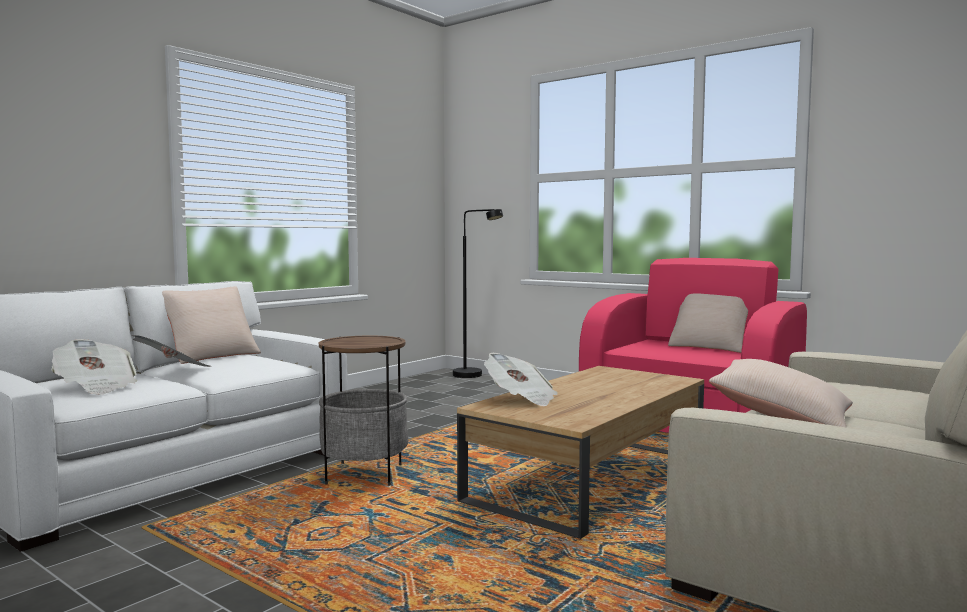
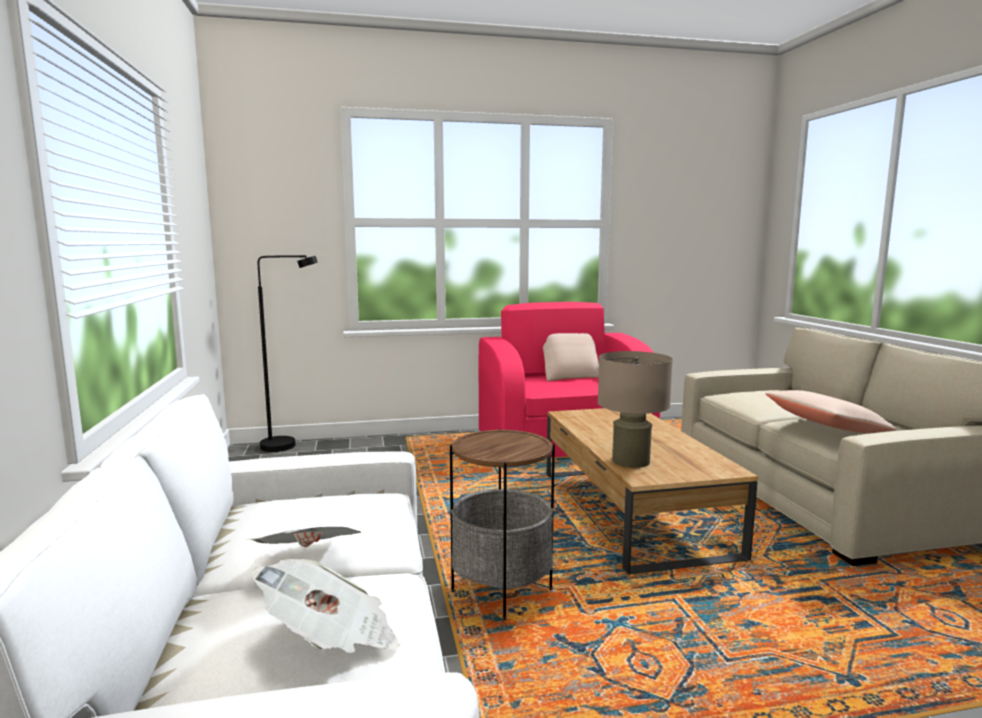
camera: 50 degrees left, 5 degrees up
(211, 355) = (238, 521): beige pillow -> none
(521, 399) = (631, 461): newspaper -> beige table lamp

